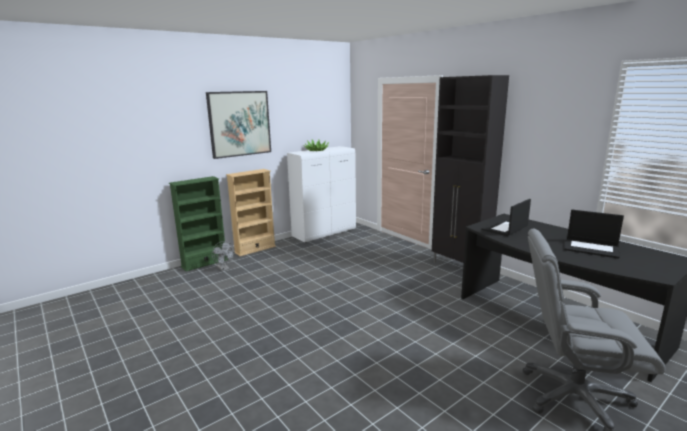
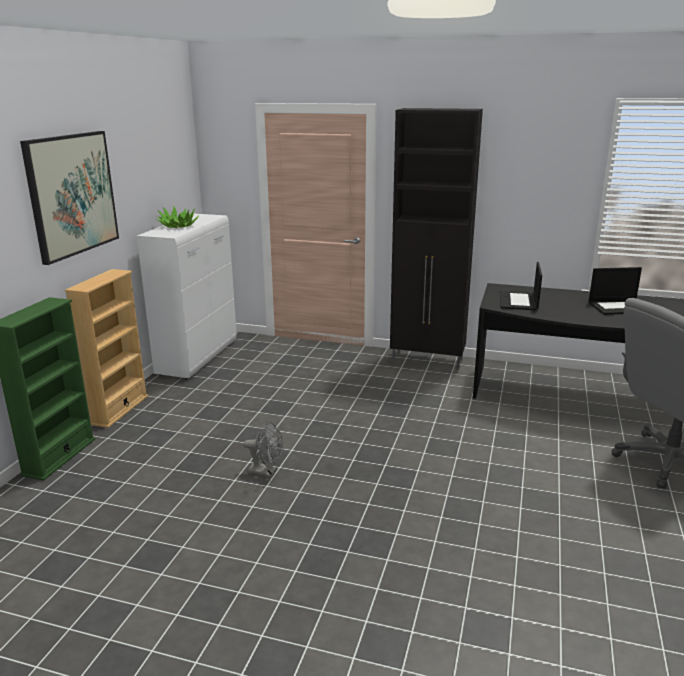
camera: 35 degrees left, 5 degrees up
(224, 269) = (111, 455): grey fan -> grey fan (266, 472)

